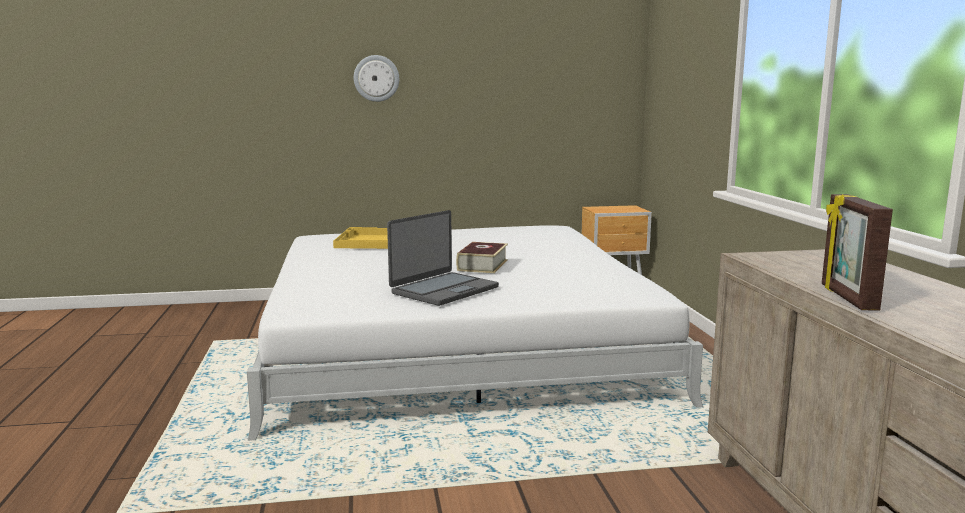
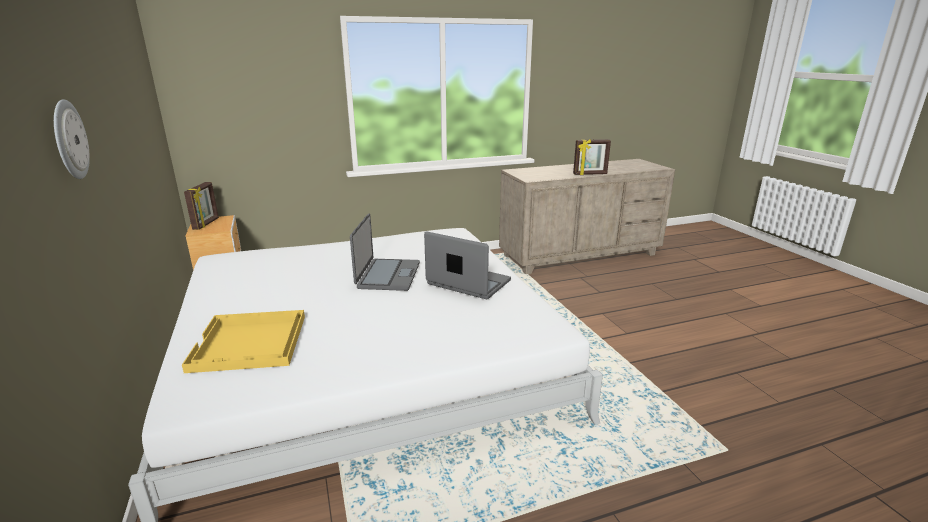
camera: 100 degrees left, 10 degrees up
(482, 265) = (388, 275): book -> laptop
(617, 208) = (206, 224): none -> picture frame

